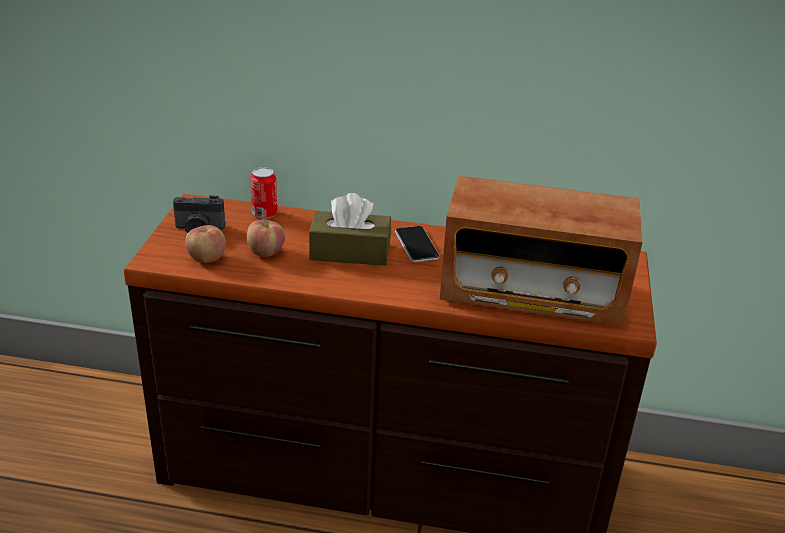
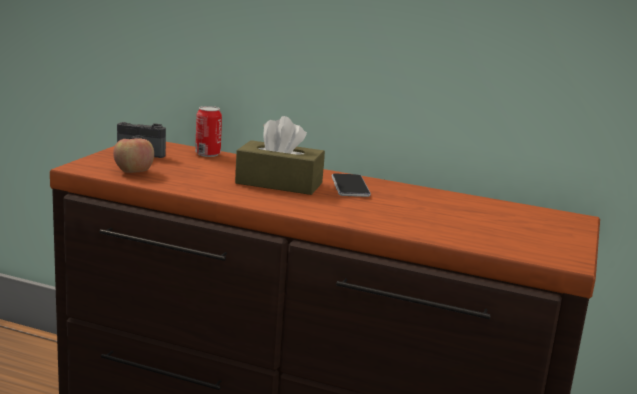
camera: 10 degrees right, 15 degrees down
(266, 252) = (194, 174): apple -> none
(532, 292) = (461, 227): radio -> none

